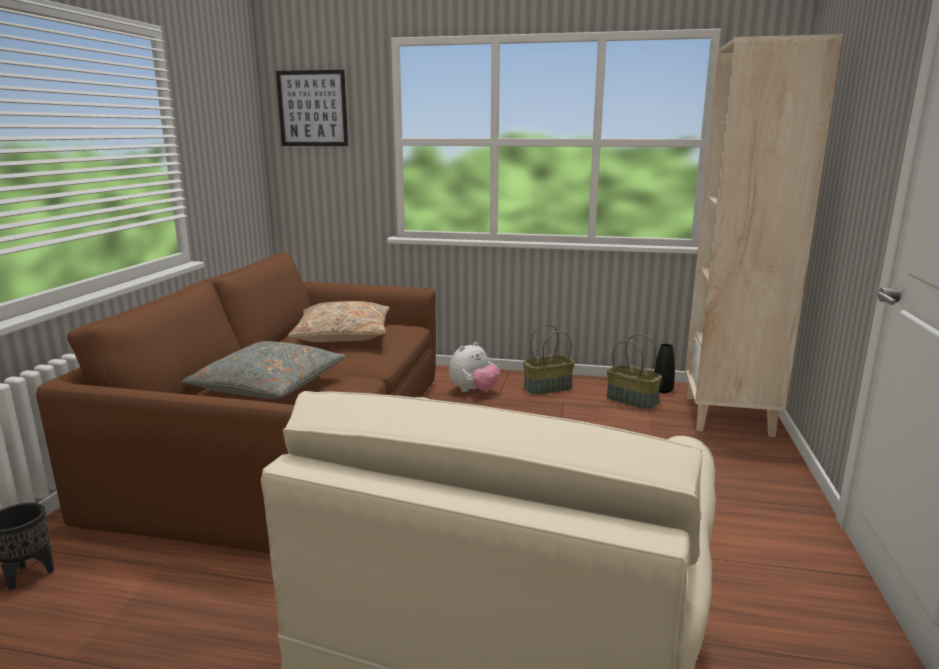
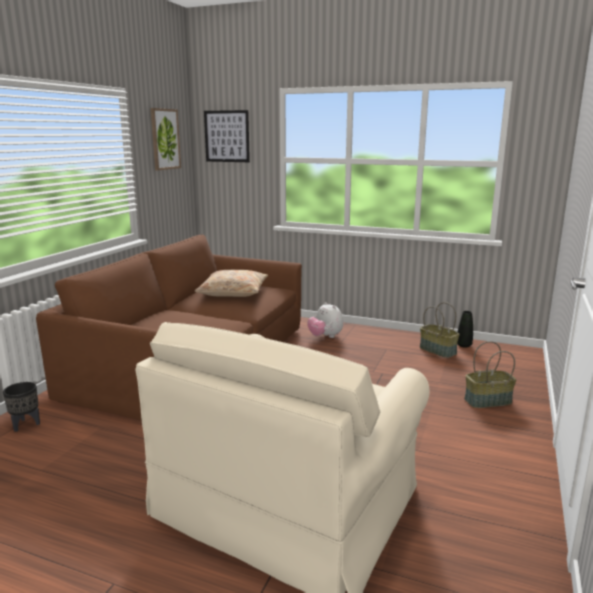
camera: 10 degrees right, 0 degrees up
(221, 110) = (165, 139): none -> picture
(269, 385) = (175, 322): grey pillow -> none
(473, 391) = (325, 336): plush toy -> plush toy turned 90 degrees clockwise
(547, 388) = (379, 338): basket -> basket (487, 401)
(729, 416) = (507, 366): beige bookcase -> none

